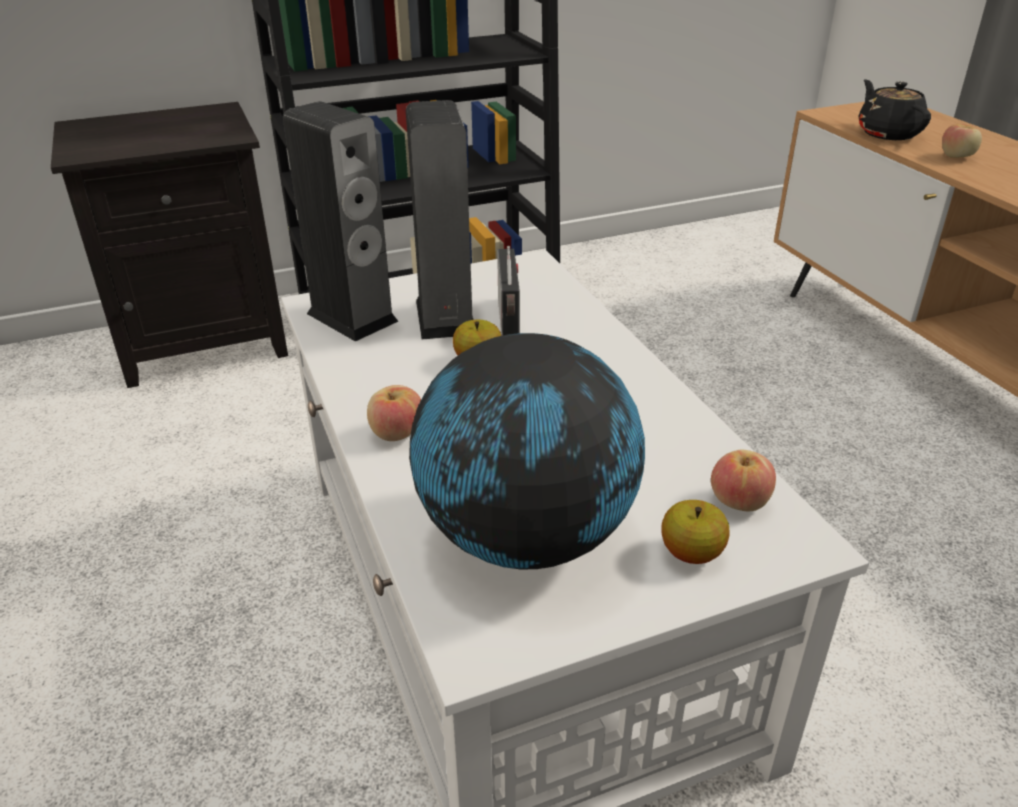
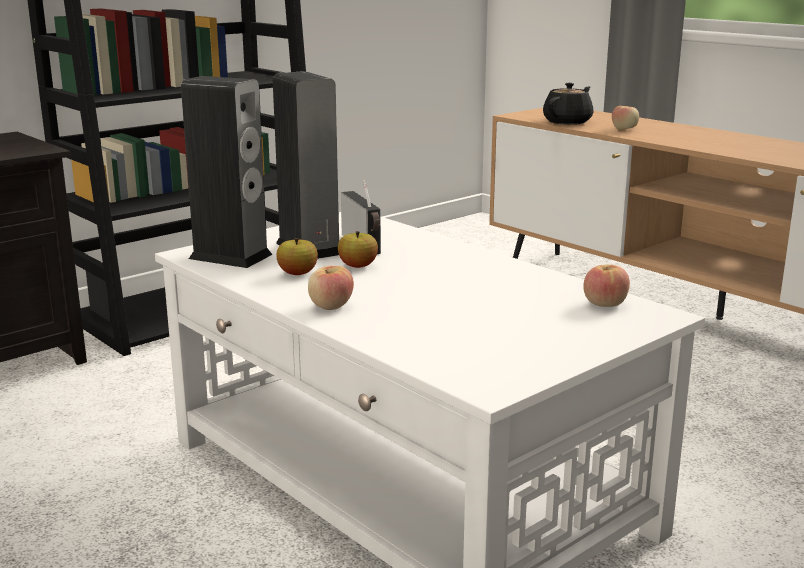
camera: 20 degrees left, 15 degrees down
(527, 537) = (477, 338): globe -> none
(691, 553) = (593, 329): apple -> apple (297, 273)
(887, 133) = (568, 122): black teapot -> black teapot turned 75 degrees clockwise

